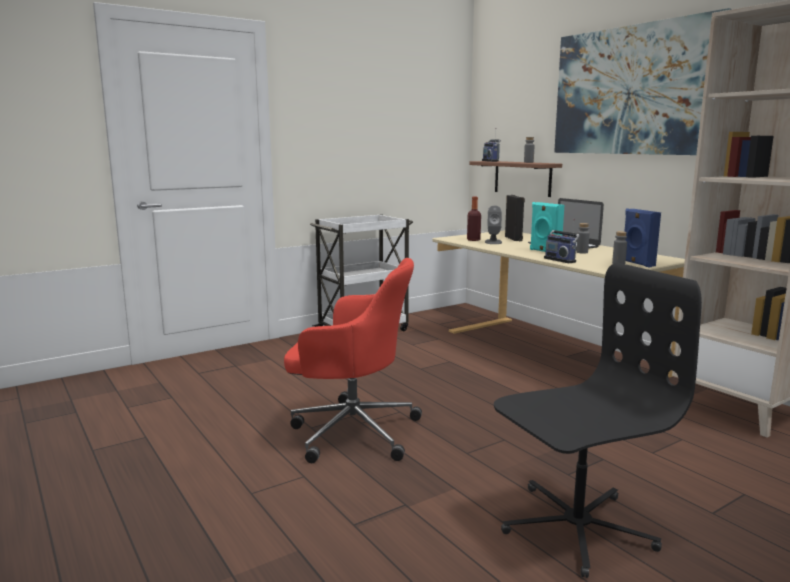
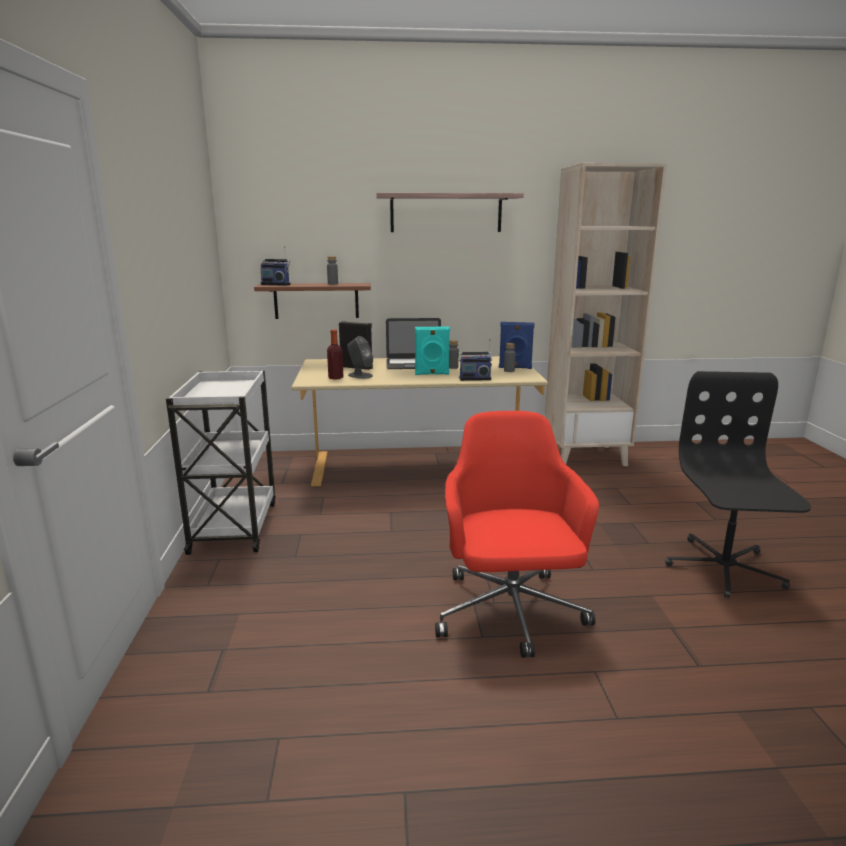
camera: 60 degrees left, 5 degrees up
(351, 431) = (510, 613): red office chair -> red office chair turned 45 degrees counterclockwise
(632, 90) = (446, 213): picture -> shelf

